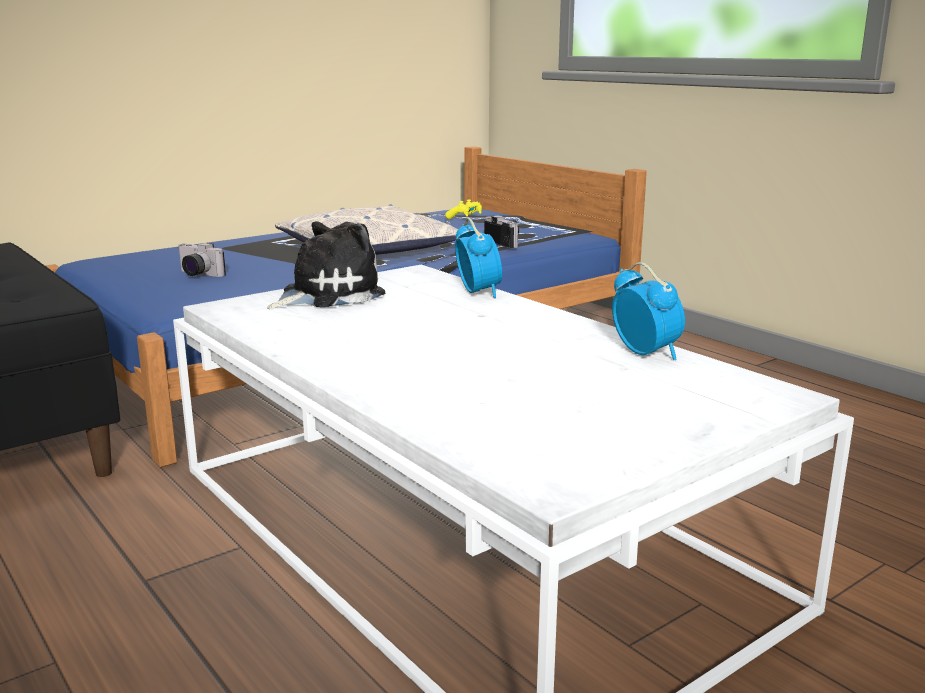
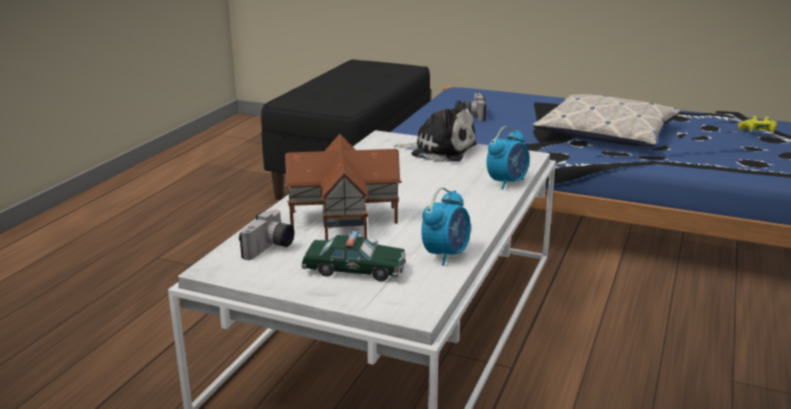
camera: 60 degrees right, 5 degrees up
(471, 378) = (342, 218): none -> toy house
(506, 242) = (713, 163): camera -> camera (270, 249)
(646, 401) = (354, 269): none -> toy car

